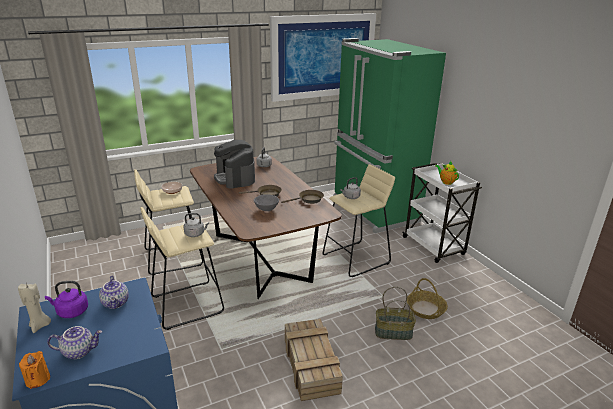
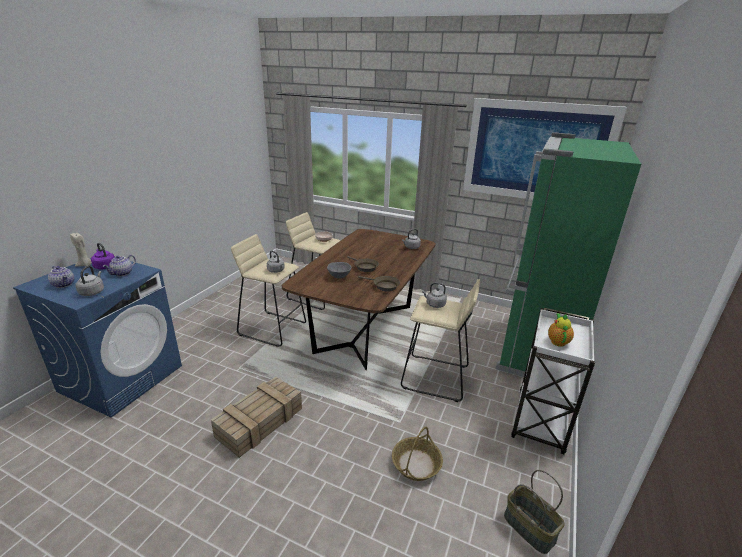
camera: 50 degrees right, 0 degrees up
(38, 379) = (32, 285): orange candle -> none
(138, 332) = (93, 292): none -> grey kettle
(235, 178) = (371, 247): coffee machine -> none
(393, 332) = (353, 455): basket -> basket (530, 528)

